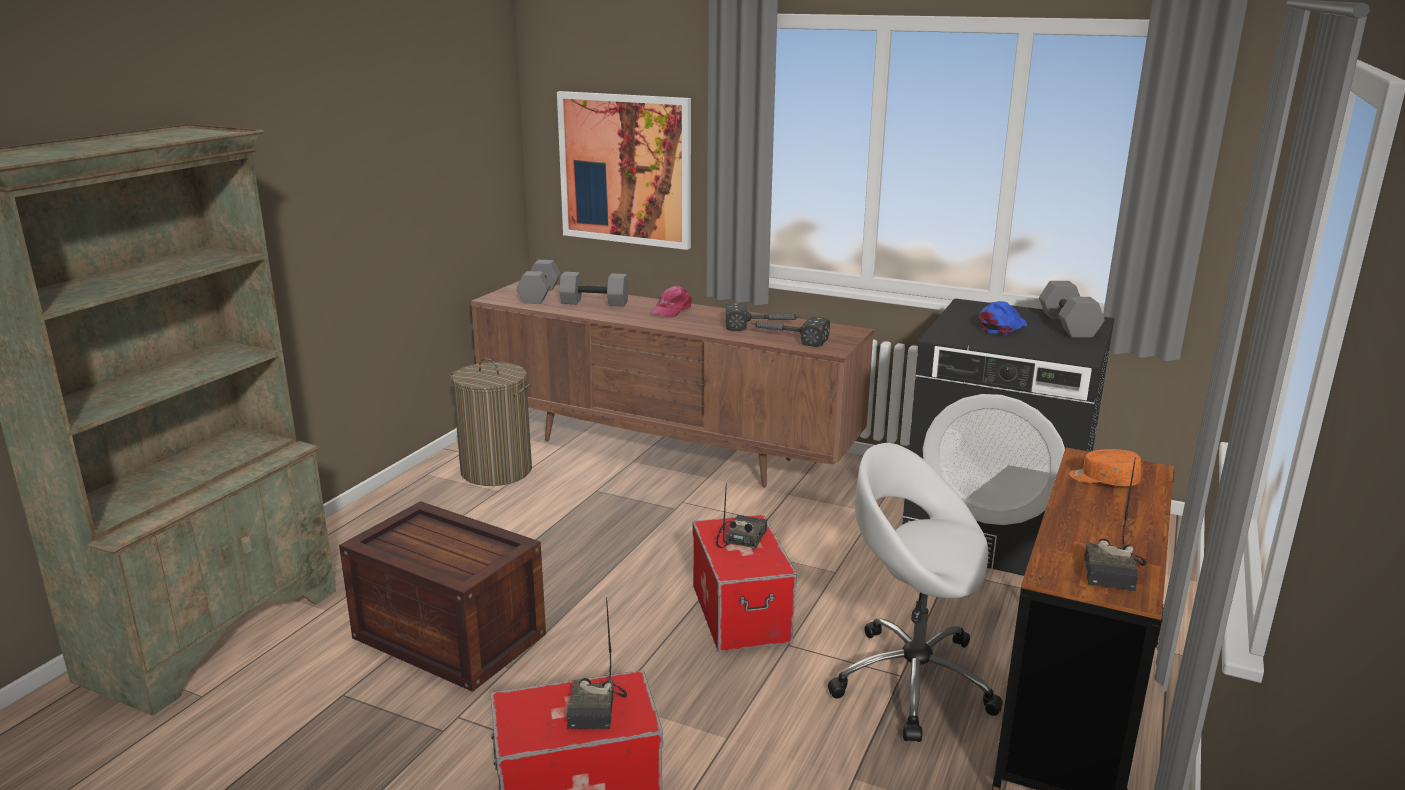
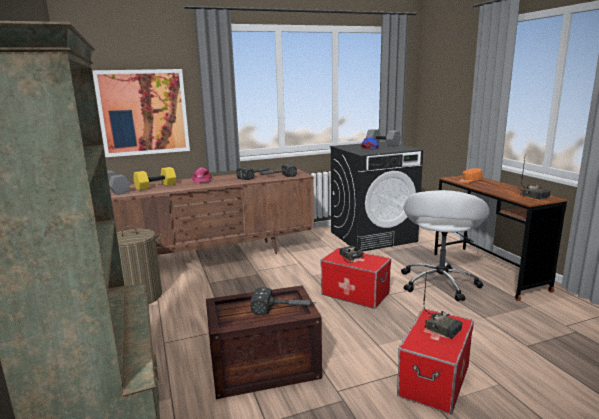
camera: 45 degrees left, 5 degrees down
(461, 561) = (284, 309): none -> hammer
(595, 302) = (156, 186): grey dumbbell -> yellow dumbbell
(910, 681) = (439, 285): white office chair -> white office chair turned 45 degrees counterclockwise

